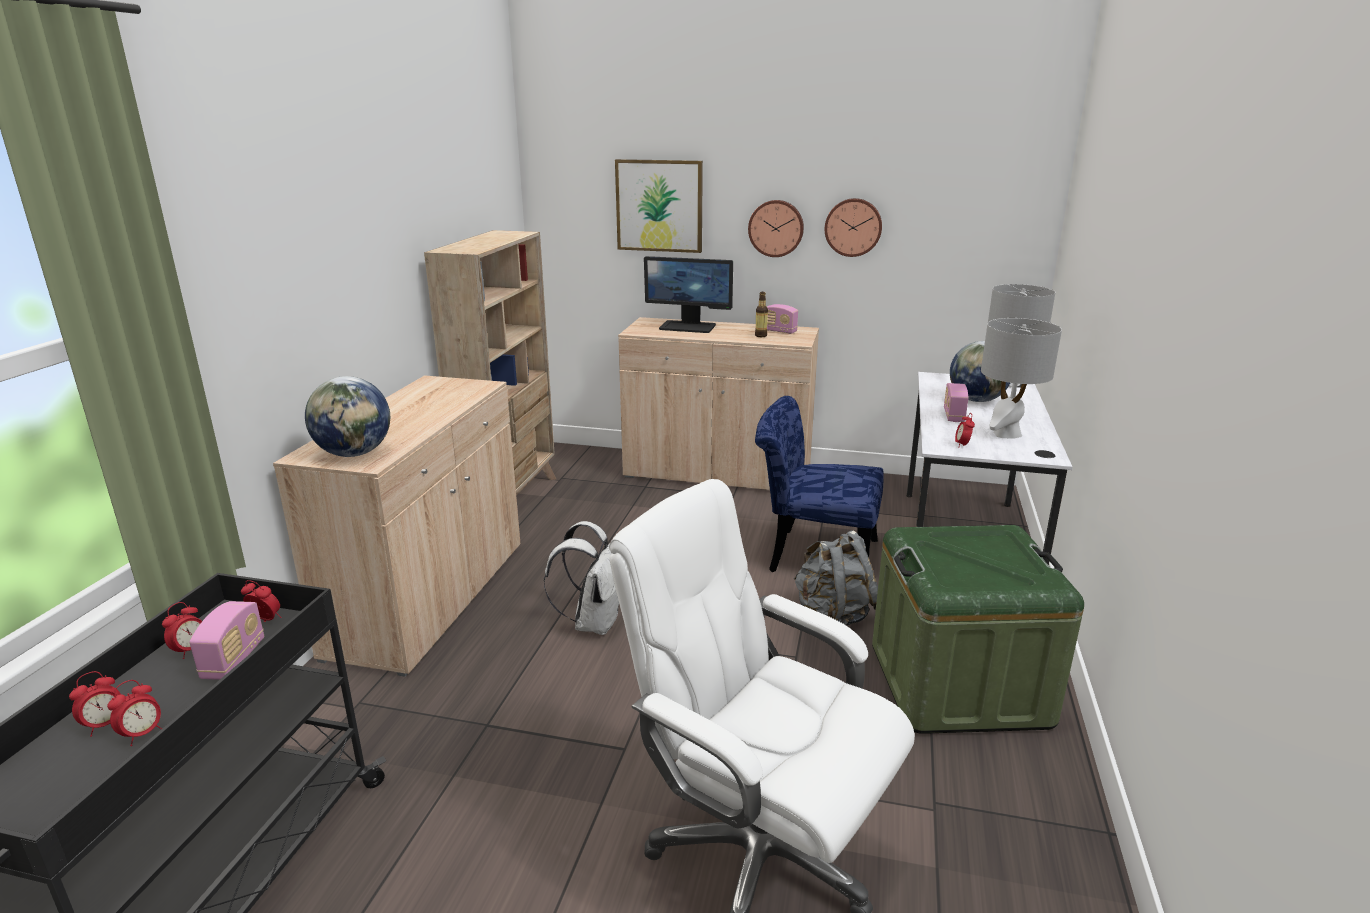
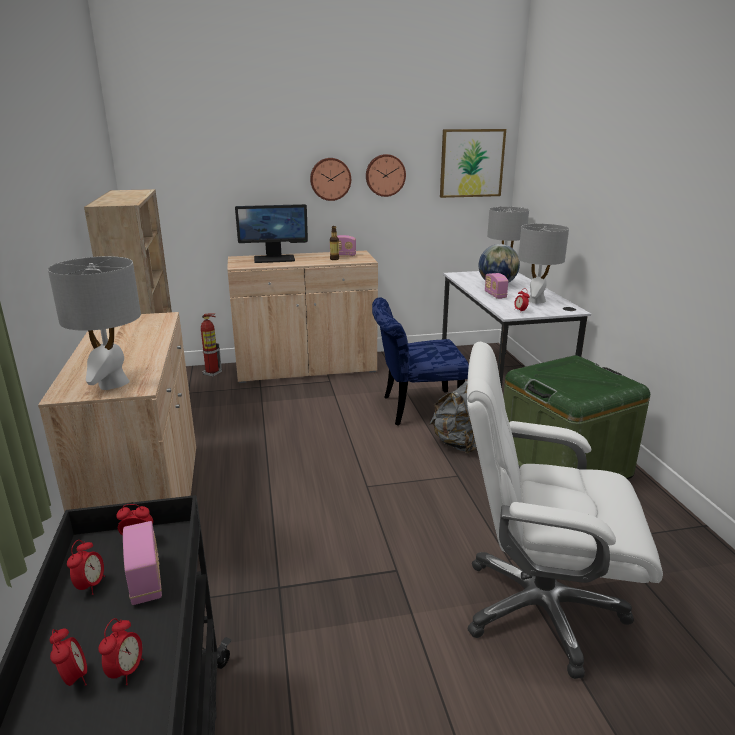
camera: 25 degrees left, 0 degrees up
(105, 725) = (74, 678): alarm clock -> alarm clock turned 45 degrees counterclockwise
(354, 453) = (112, 383): globe -> grey table lamp
(595, 622) = (301, 489): white backpack -> none
(605, 459) = (212, 373): none -> fire extinguisher
(659, 206) = (237, 166): picture -> picture (471, 163)

